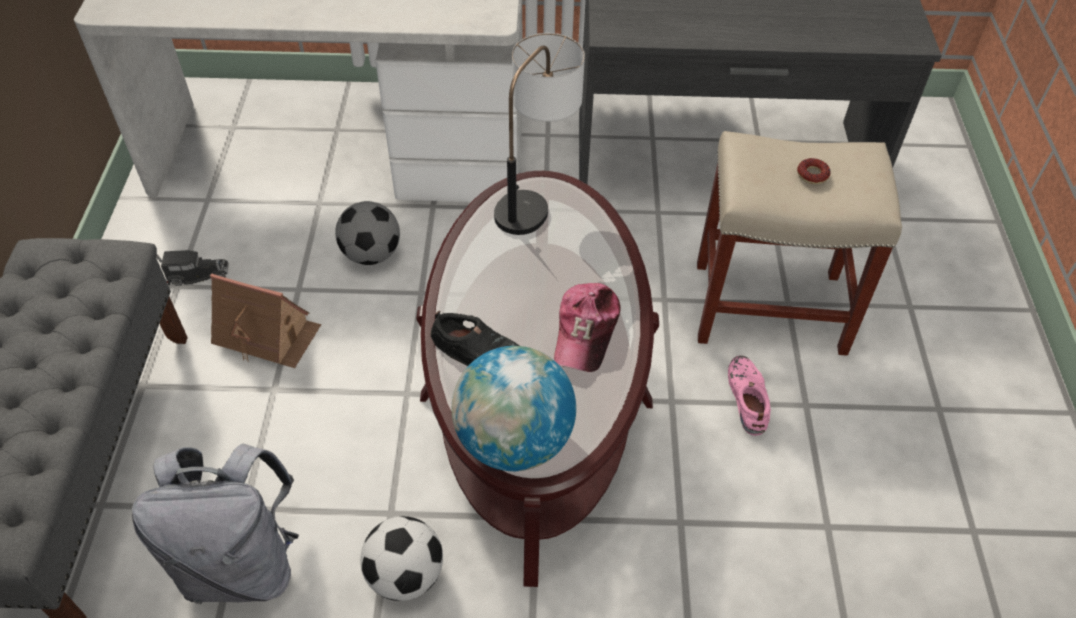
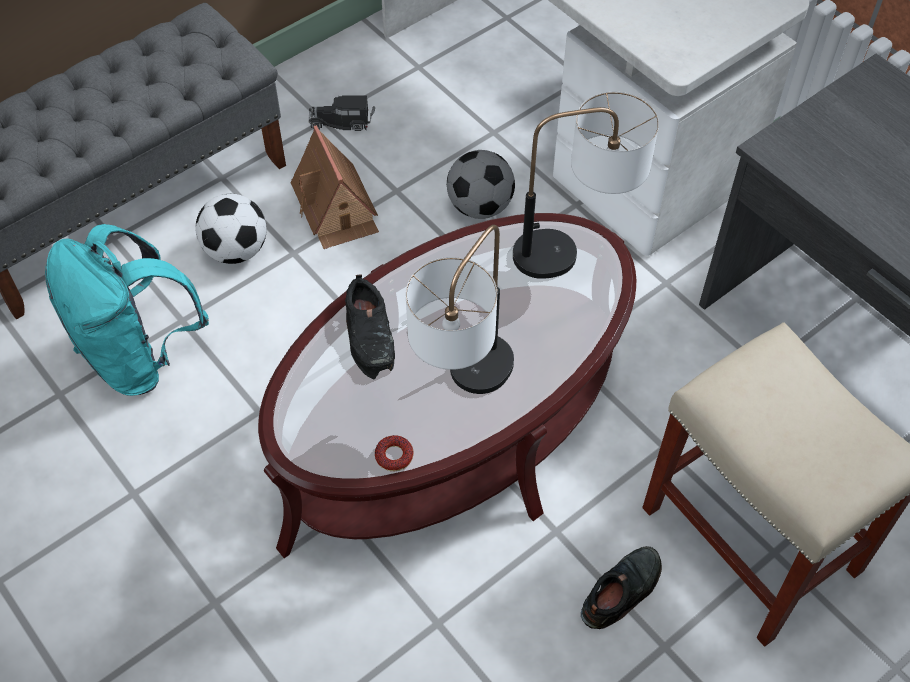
camera: 50 degrees right, 5 degrees up
(195, 275) = (343, 122): toy truck -> toy truck turned 135 degrees clockwise
(243, 564) = (140, 355): grey backpack -> turquoise backpack
(405, 575) = (217, 462): football -> football (236, 250)
(514, 441) = (307, 419): globe -> none
(586, 331) = (464, 390): cap -> table lamp
(747, 397) = (622, 589): pink shoe -> black shoe
(812, 175) = (802, 428): donut -> donut (394, 456)

